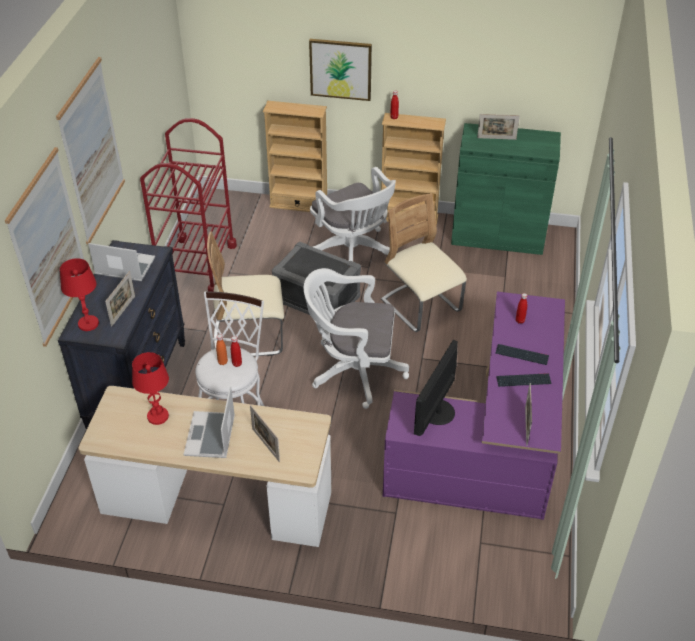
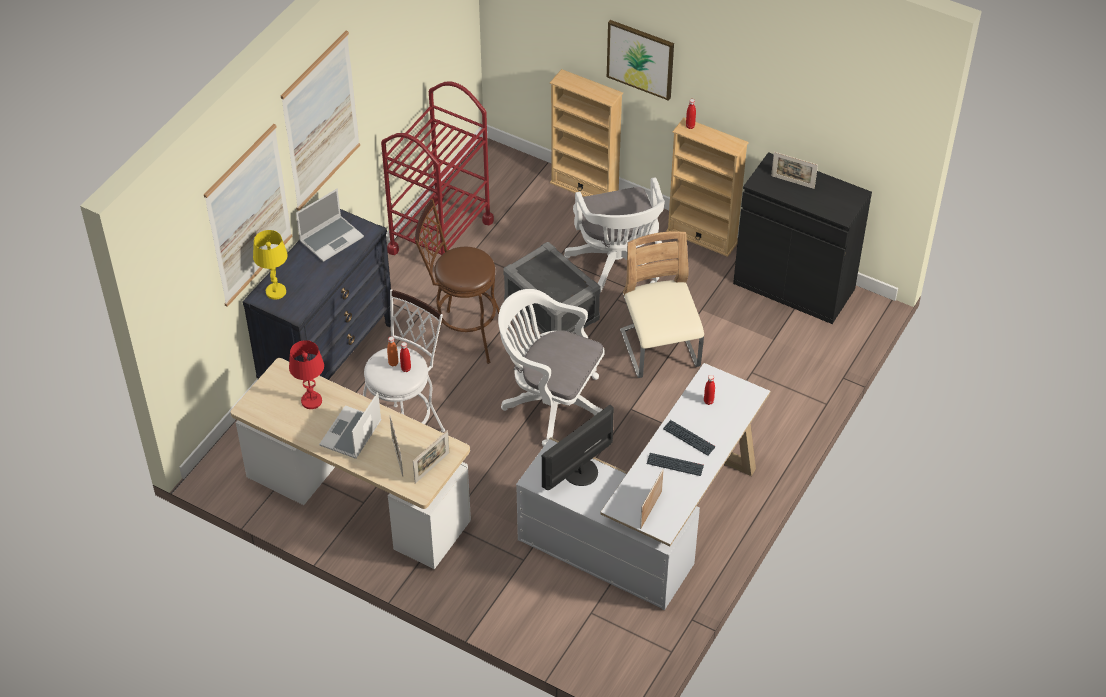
camera: 20 degrees right, 5 degrees up
(88, 323) = (275, 291): red table lamp -> yellow table lamp
(123, 311) = (312, 287): picture frame -> picture frame (432, 468)
(124, 267) = (331, 239): laptop -> laptop turned 105 degrees clockwise
(249, 337) = (461, 335): beige chair -> brown stool
(489, 449) = (650, 525): purple desk -> white desk
(498, 235) = (794, 286): green cabinet -> black cabinet

